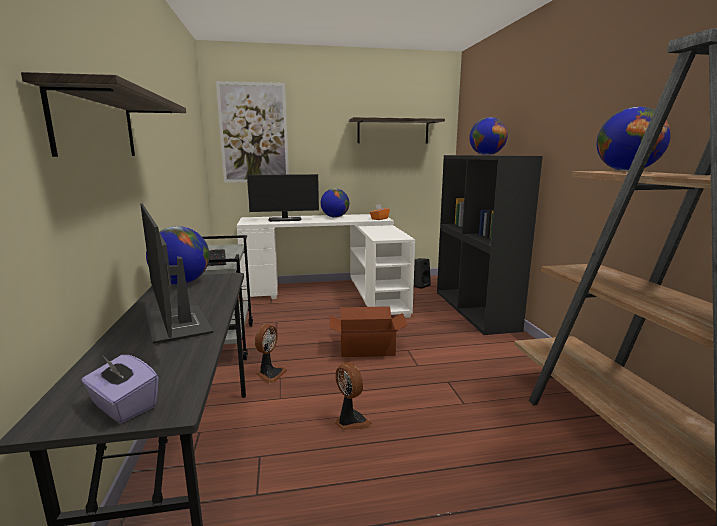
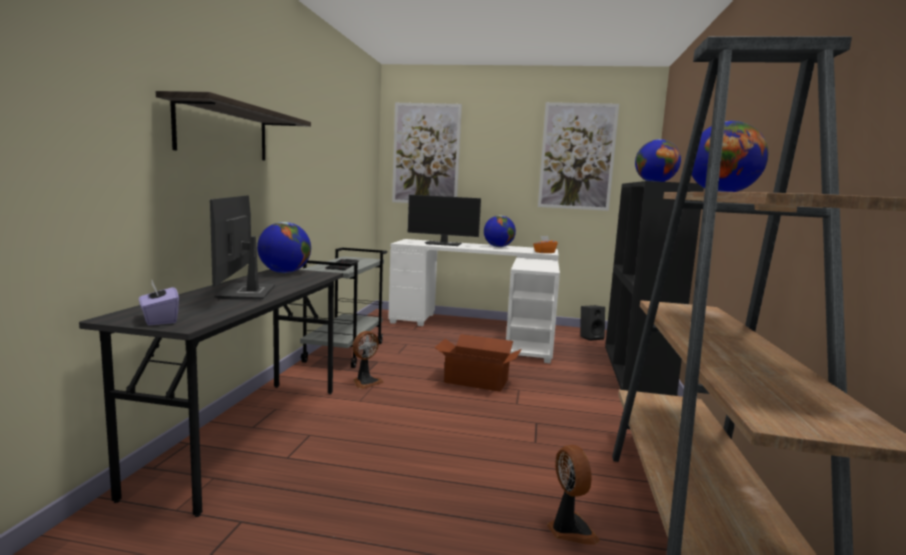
camera: 20 degrees right, 5 degrees down
(350, 421) = (408, 430): fan -> fan (569, 530)
(393, 131) = (577, 156): shelf -> picture

